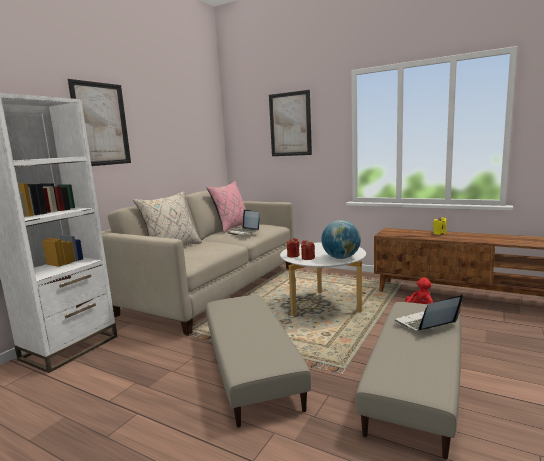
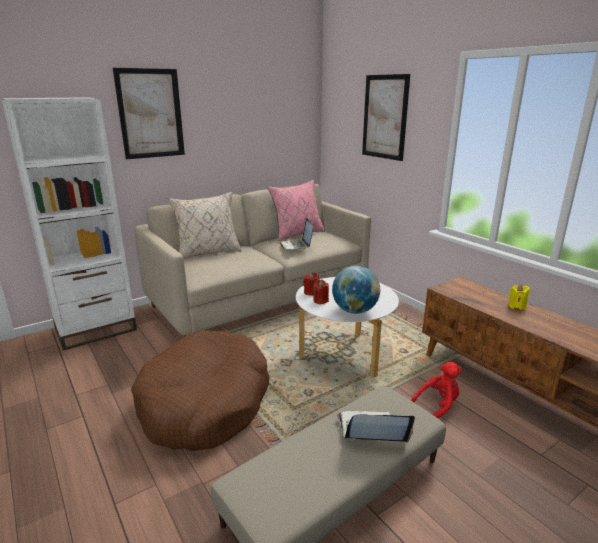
camera: 25 degrees right, 10 degrees up
(250, 366) = (205, 403): beige ottoman -> brown dog bed

